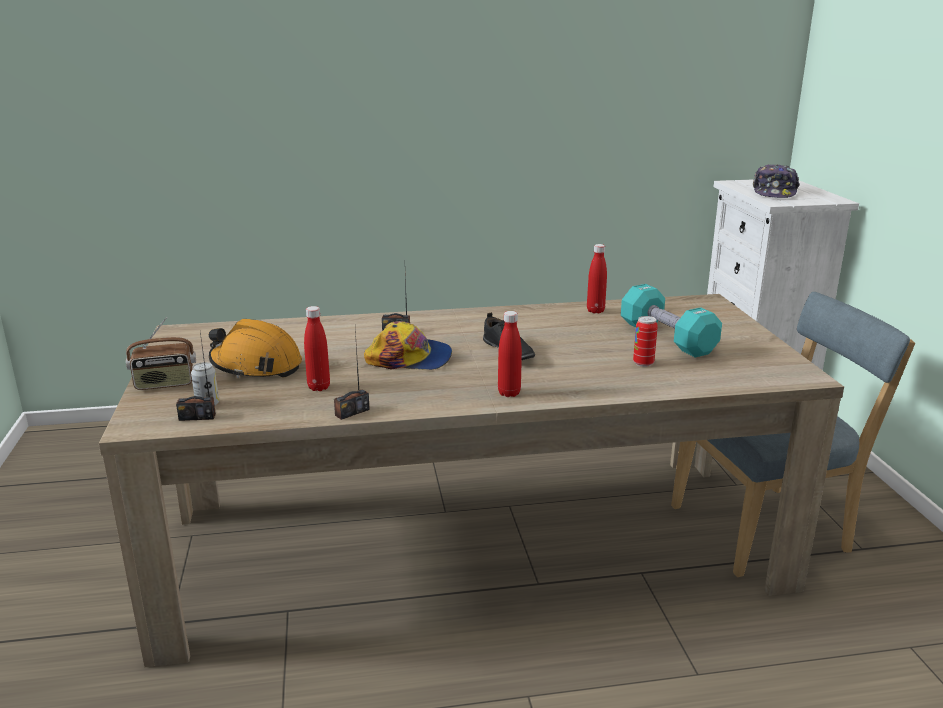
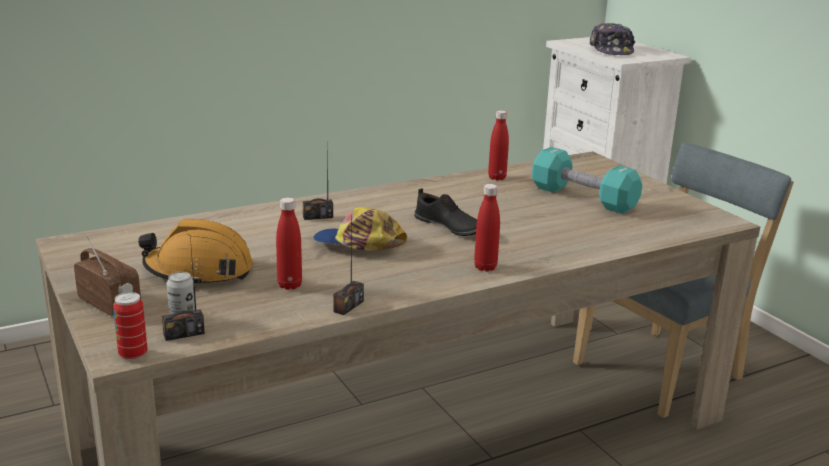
camera: 20 degrees left, 0 degrees up
(164, 384) = (110, 303): radio -> radio turned 105 degrees counterclockwise
(410, 358) = (358, 244): cap -> cap turned 150 degrees counterclockwise
(643, 363) = (582, 224): can -> can (133, 355)

